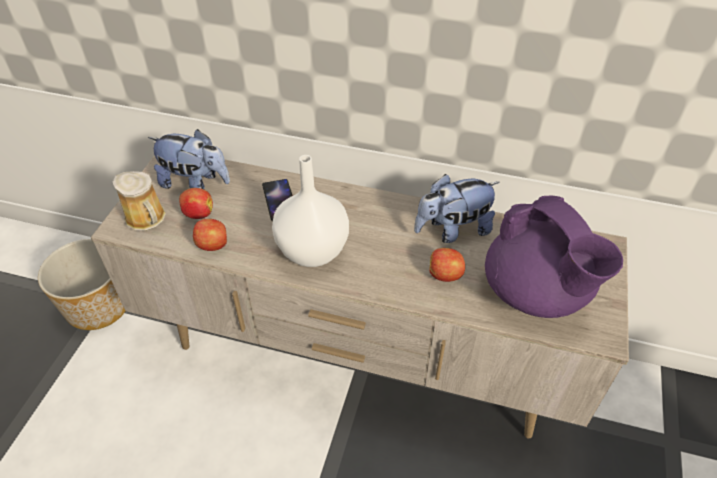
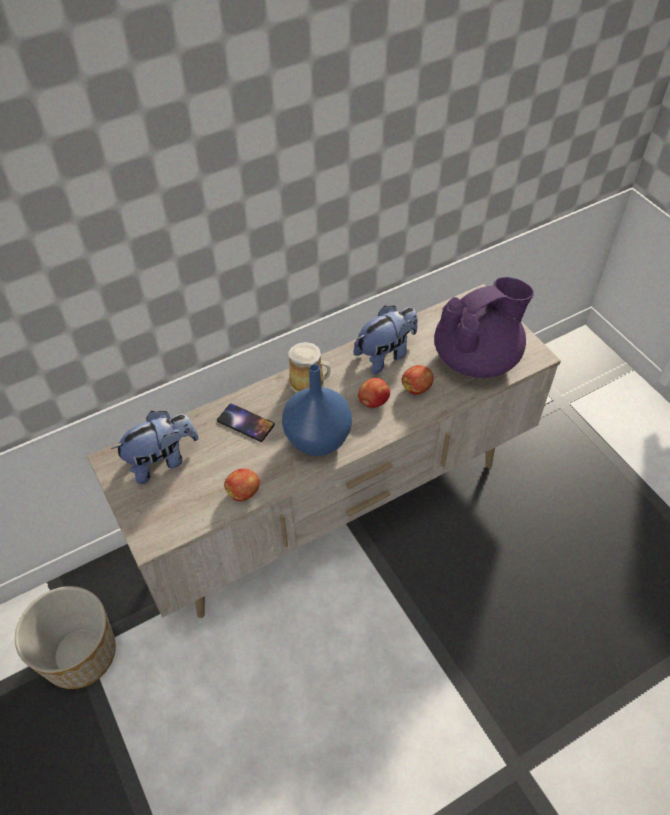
camera: 45 degrees left, 5 degrees up
(147, 219) = (164, 516): mug -> mug (309, 382)
(198, 214) = (199, 480): apple -> apple (373, 402)
(311, 252) = (317, 440): white vase -> blue vase
(452, 230) = (385, 354): plush toy -> plush toy turned 150 degrees counterclockwise
(536, 293) = (477, 358): purple teapot -> purple teapot turned 45 degrees counterclockwise

